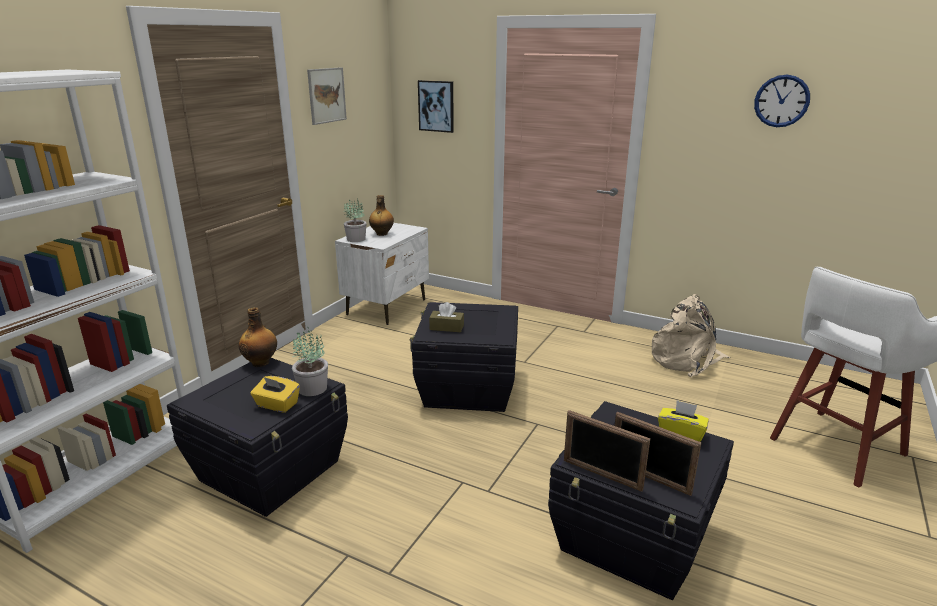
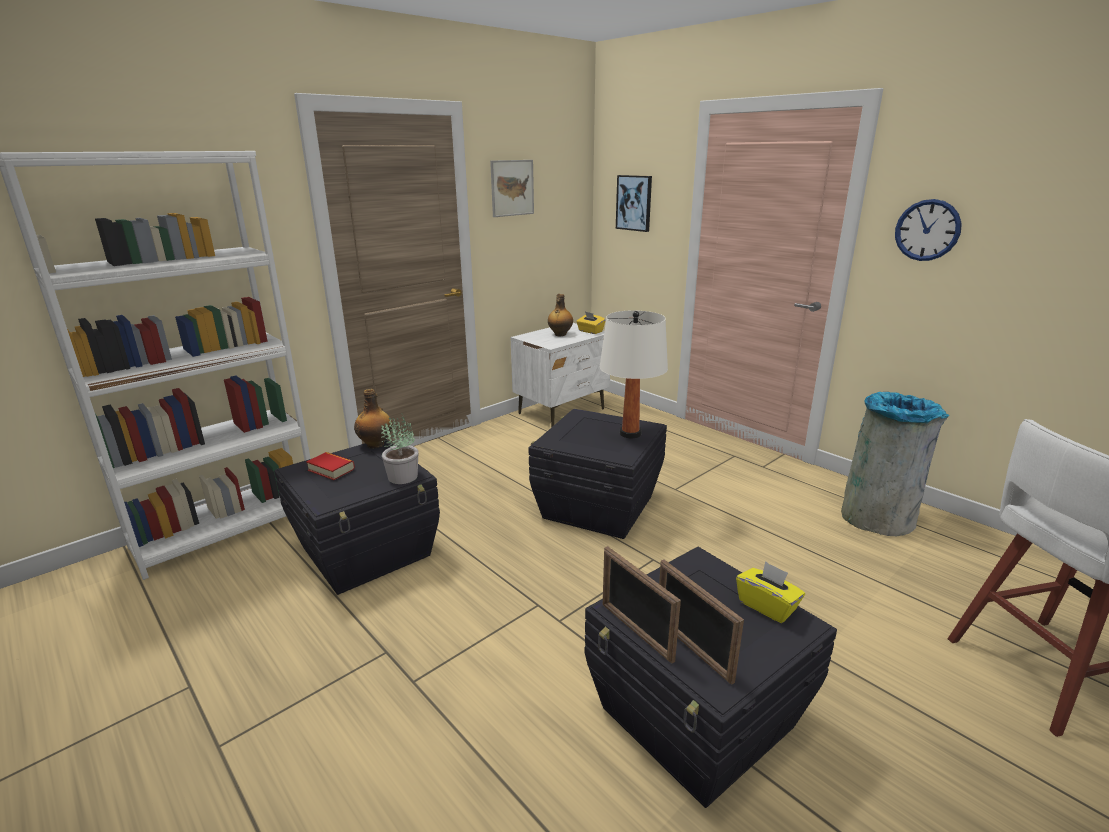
camera: 20 degrees right, 0 degrees up
(232, 394) = (331, 469): none -> book
(277, 405) = (361, 487): yellow tissue box -> yellow tissue box (590, 331)
(356, 239) = (531, 337): potted plant -> none
(446, 327) = (573, 437): brown tissue box -> none
(494, 318) = (630, 434): none -> white table lamp
(686, 360) = (878, 519): beige backpack -> grey trash can
(781, 101) = (1046, 197): wall clock -> wall clock (927, 230)

